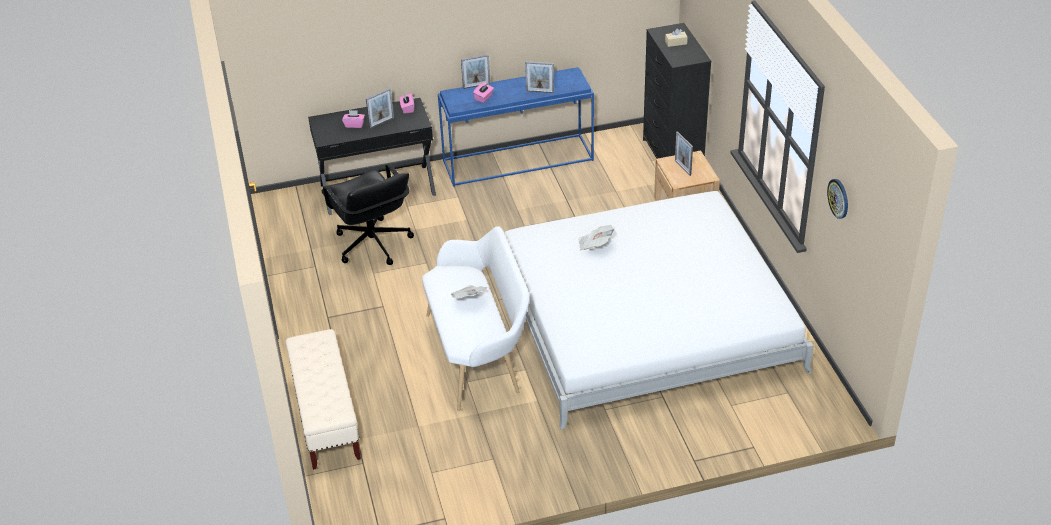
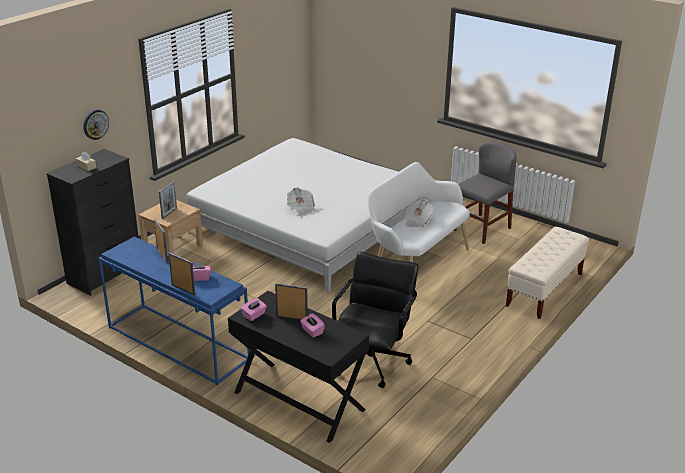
camera: 130 degrees left, 10 degrees down
(486, 453) = (481, 229): none -> grey chair
(838, 198) = (261, 58): wall clock -> wall clock (95, 124)

